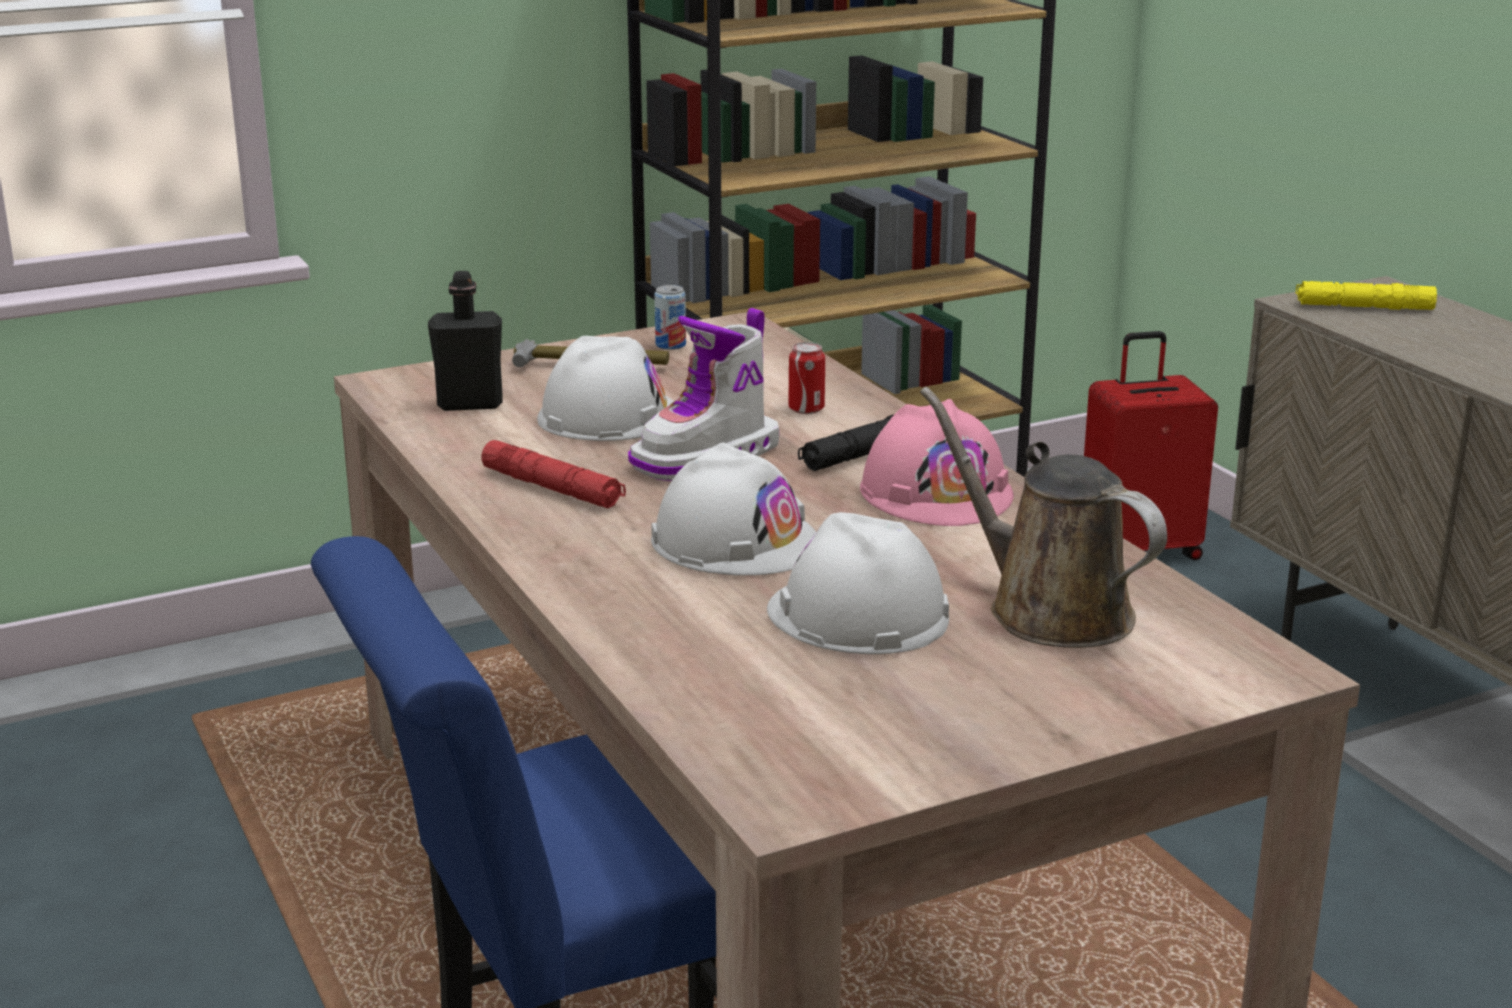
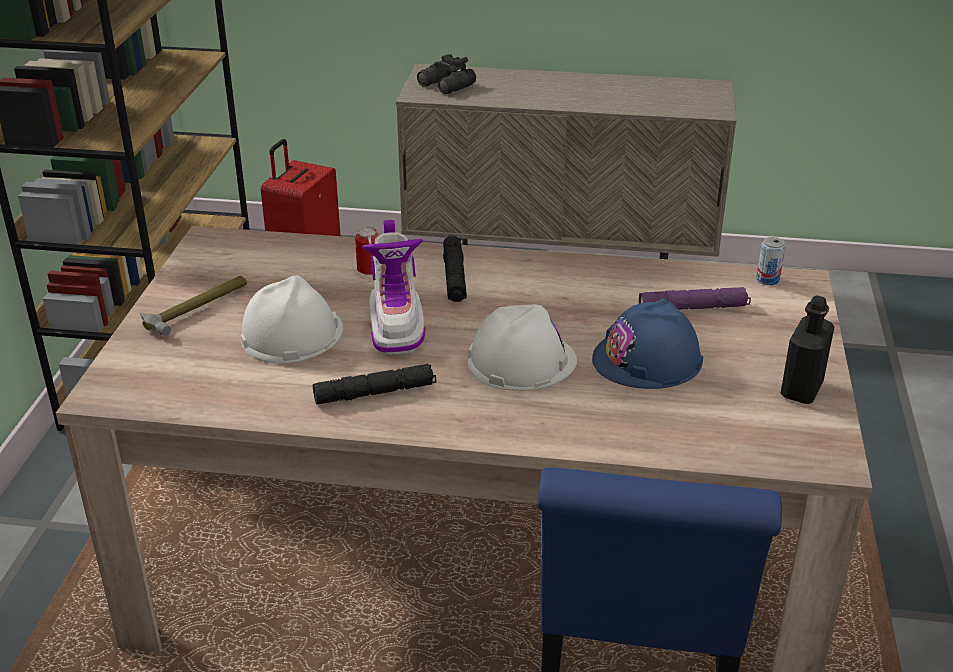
camera: 55 degrees left, 10 degrees up
(470, 404) = (195, 375): black bottle -> black bottle (801, 389)
(552, 489) = (375, 393): red flashlight -> black flashlight
(670, 345) = (205, 272): can -> can (767, 280)
(857, 614) = (647, 360): white hard hat -> blue hard hat
(936, 492) = (528, 280): pink hard hat -> none
(1048, 610) = (693, 308): brown watering can -> purple flashlight
(1363, 307) = (446, 86): yellow flashlight -> black binoculars

